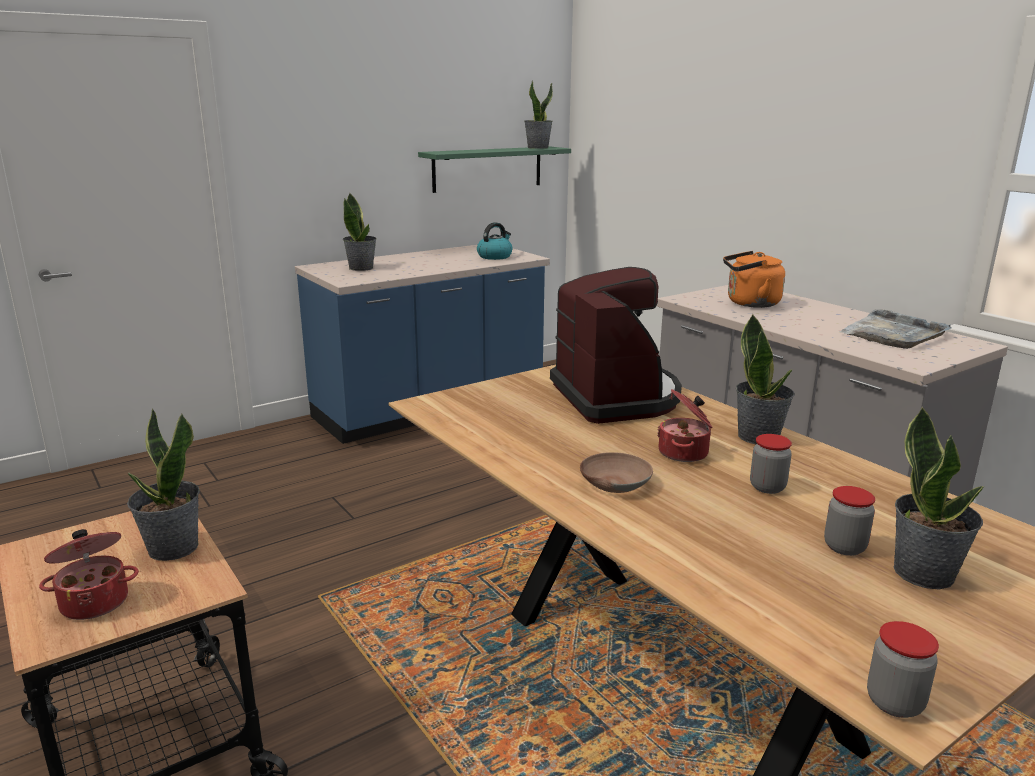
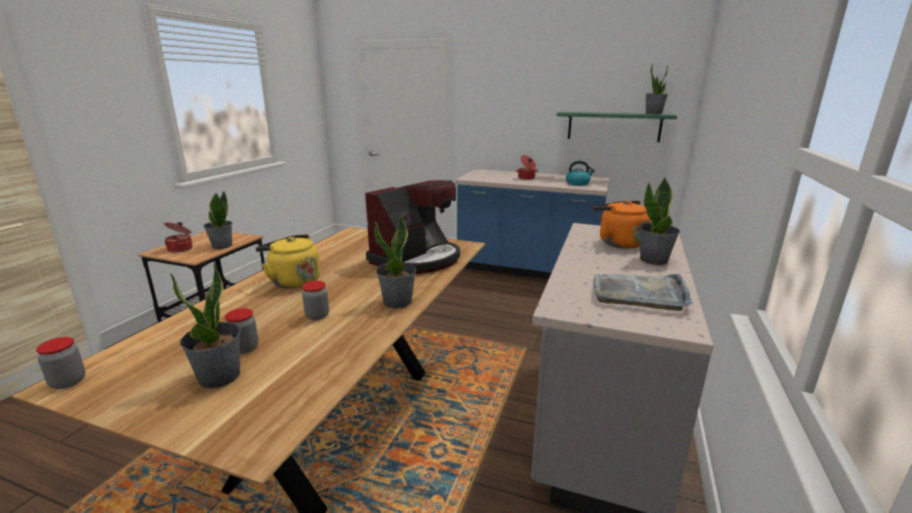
camera: 55 degrees right, 0 degrees up
(361, 268) = (494, 175): potted plant -> potted plant (654, 260)
(614, 482) = (293, 281): brown bowl -> yellow kettle
(684, 453) = (349, 288): cooking pot -> cooking pot (526, 178)

